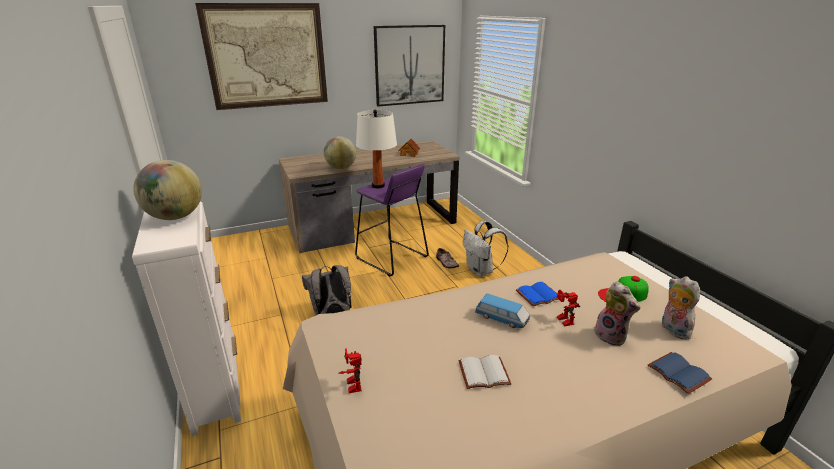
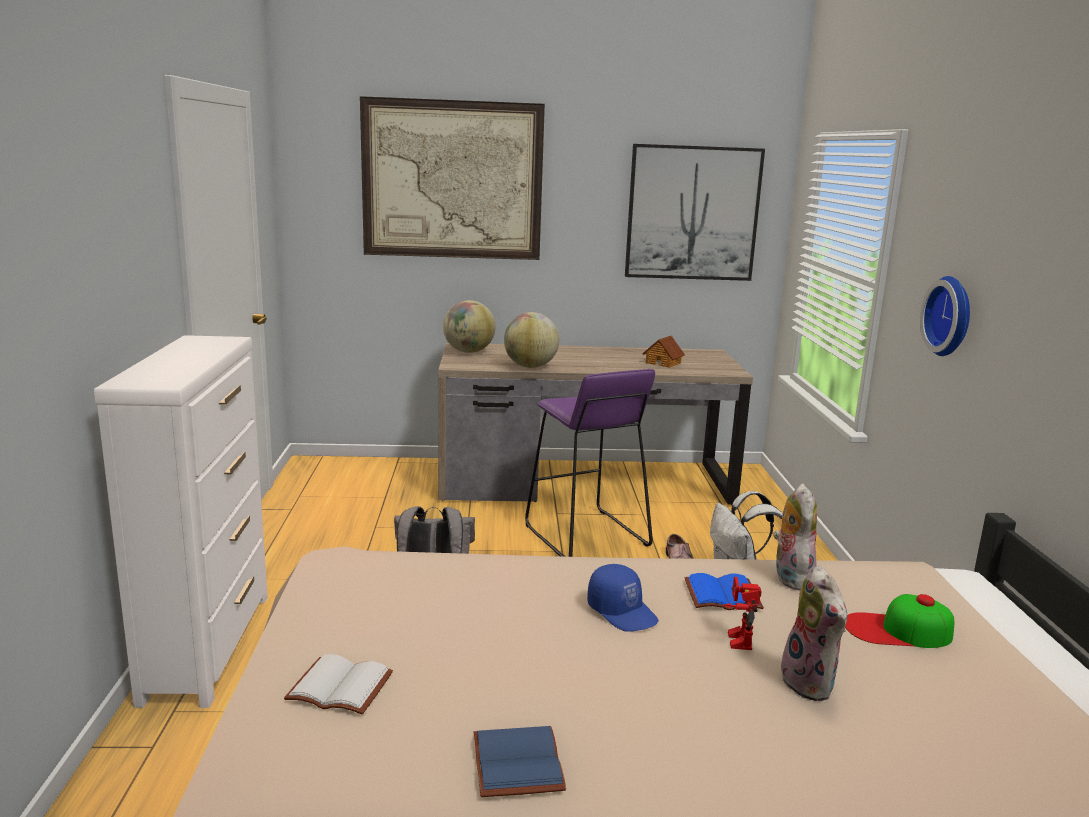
camera: 20 degrees right, 10 degrees down
(175, 217) = (187, 361): globe -> globe (468, 352)
(351, 385) = (305, 636): toy robot -> none
(378, 186) = (576, 400): white table lamp -> none
(483, 374) = (519, 676): white book -> white book (337, 689)
(502, 318) = (623, 612): toy car -> blue cap
(586, 122) = (952, 316): none -> wall clock
(672, 329) = (955, 705): plush toy -> plush toy (789, 577)
(677, 373) = (899, 772): blue book -> blue book (514, 762)

